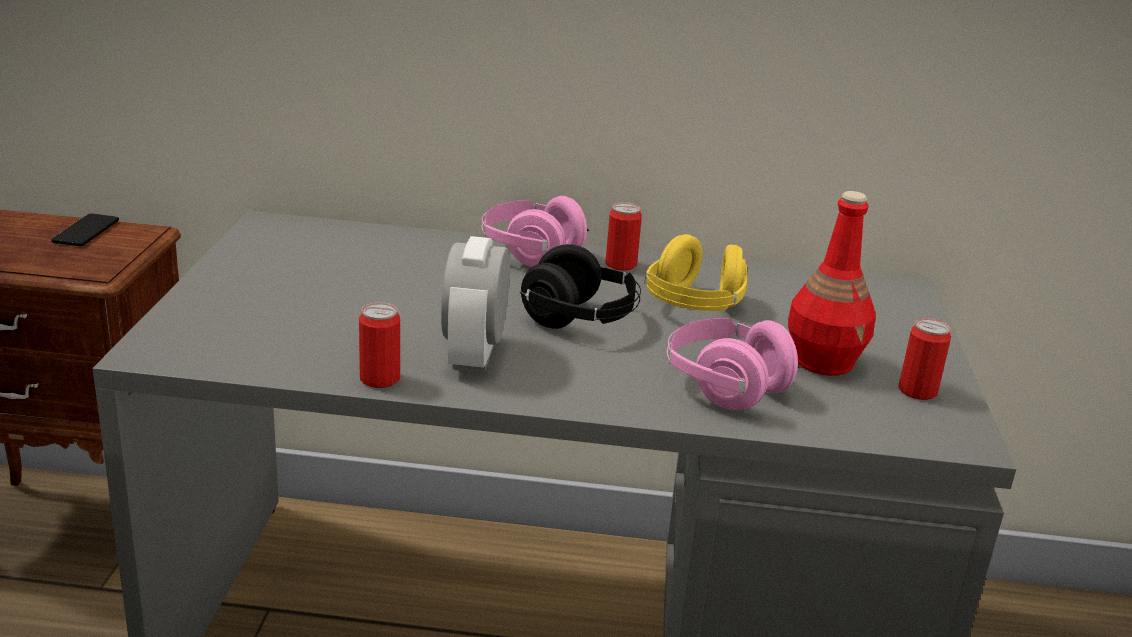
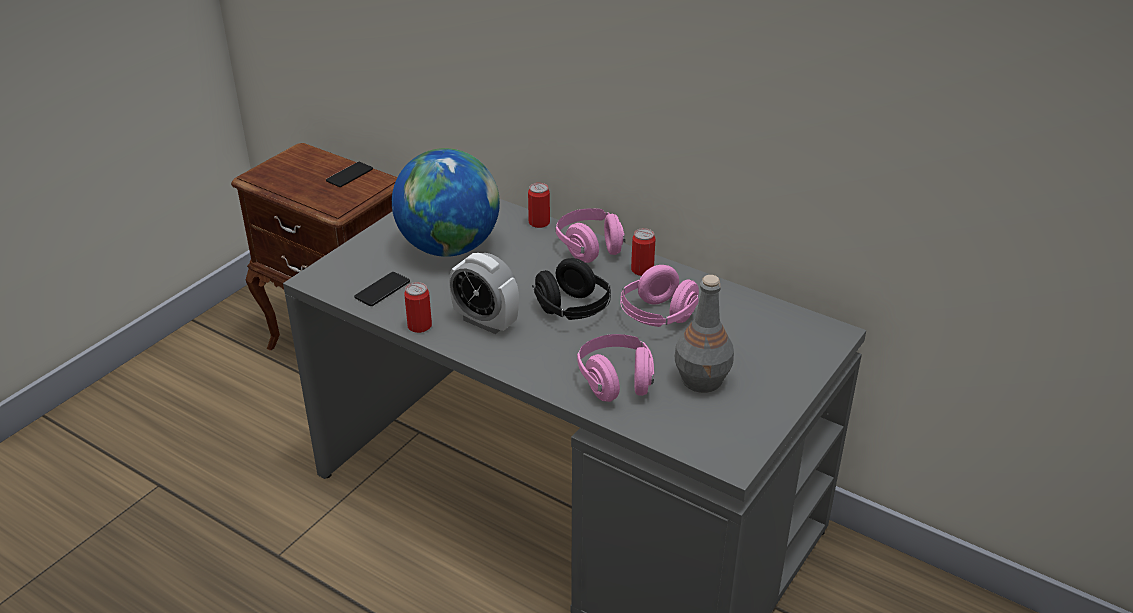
camera: 30 degrees right, 10 degrees up
(276, 346) = (382, 290): none -> phone
(333, 281) = (449, 247): none -> globe
(474, 355) = (485, 322): alarm clock -> alarm clock turned 90 degrees counterclockwise
(694, 307) = (657, 317): yellow headphones -> pink headphones
(824, 361) = (702, 380): red bottle -> grey bottle
(917, 391) = (742, 418): can -> can (539, 222)

